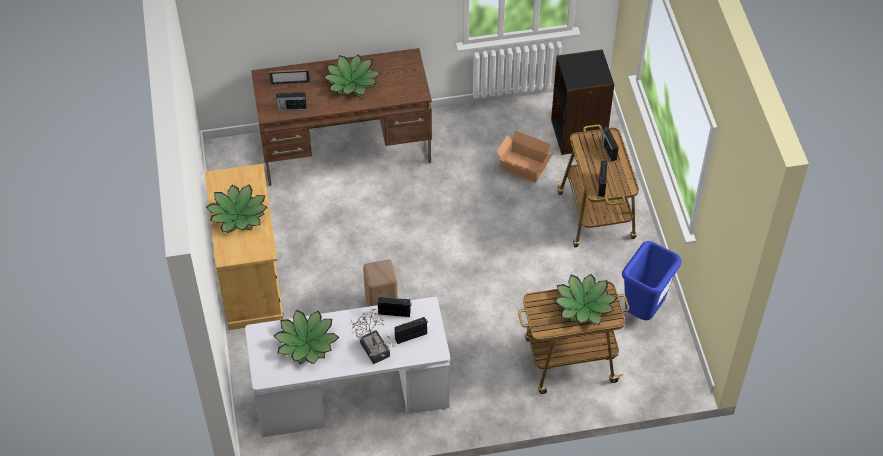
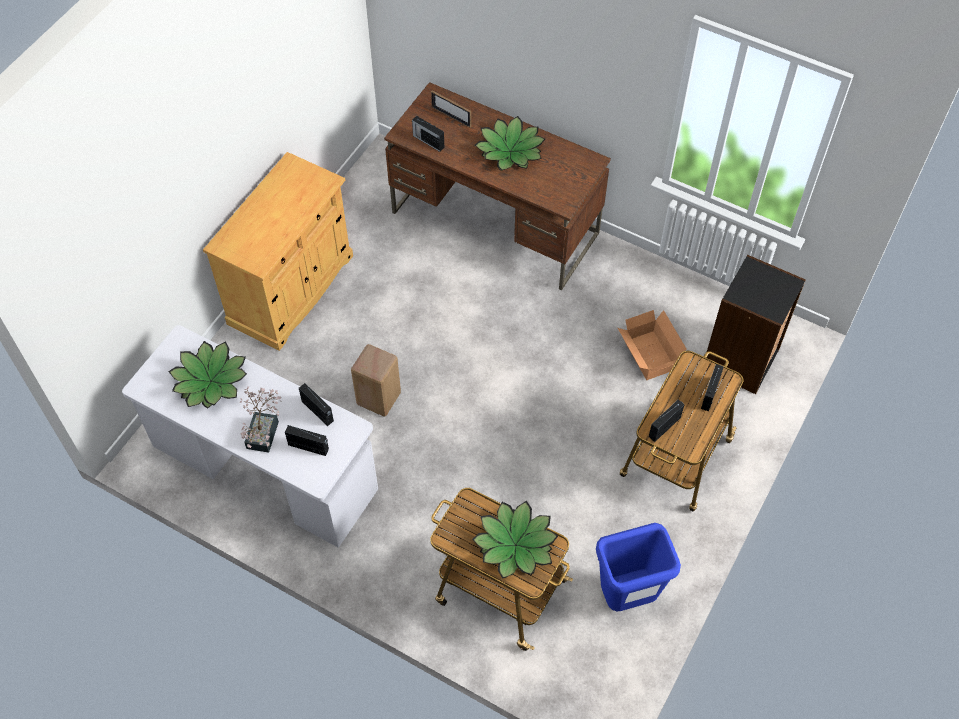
camera: 40 degrees right, 5 degrees up
(238, 215) = (272, 212): potted plant -> none

